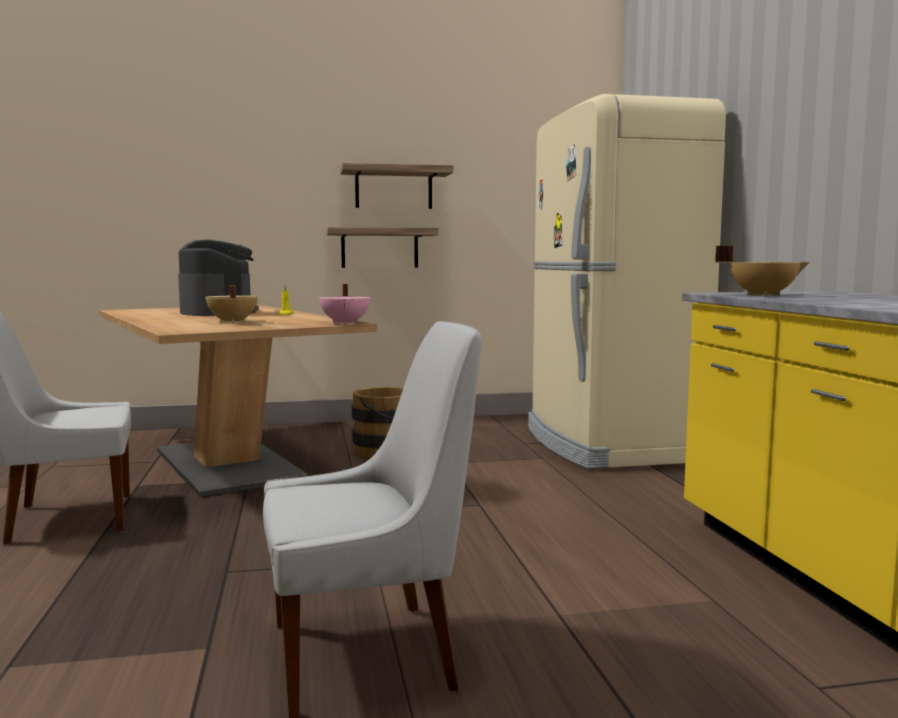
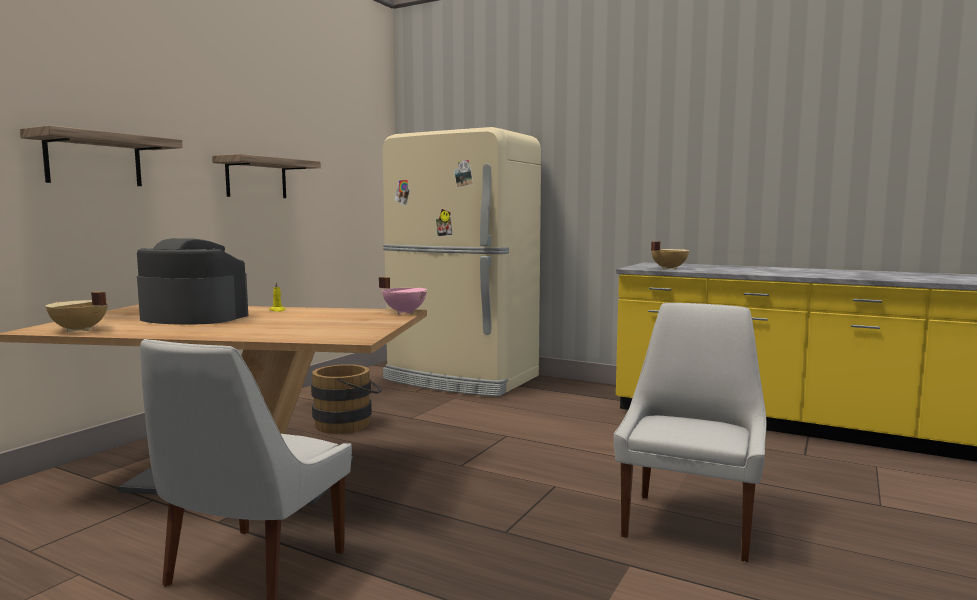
camera: 50 degrees left, 0 degrees up
(231, 322) = (311, 324): beige cooking pot -> beige cooking pot (78, 330)
(379, 248) = (248, 236): shelf -> shelf (94, 160)

